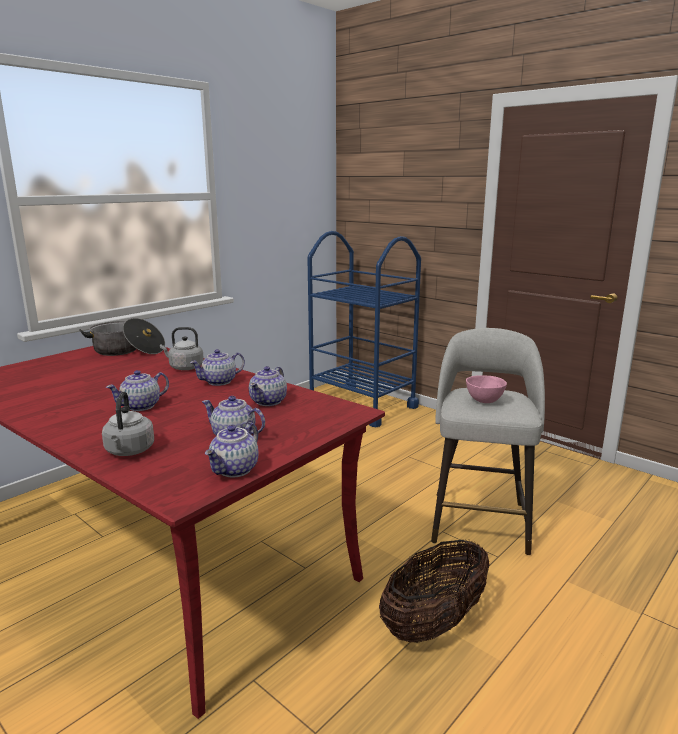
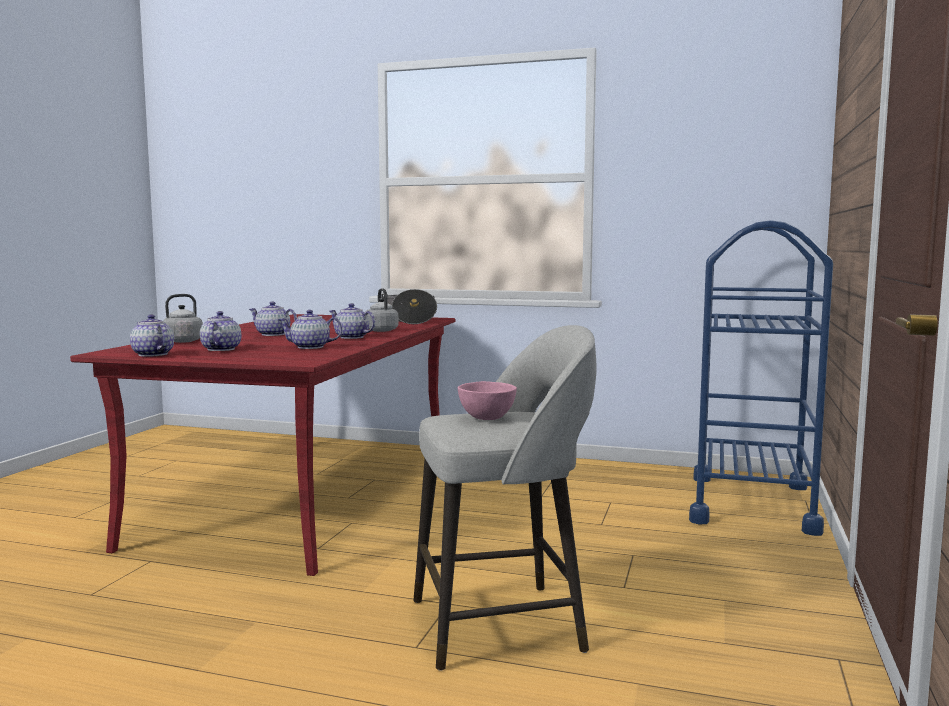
camera: 65 degrees right, 10 degrees down
(235, 470) = (151, 355): teapot -> teapot turned 45 degrees clockwise
(434, 623) = (252, 623): basket -> none

